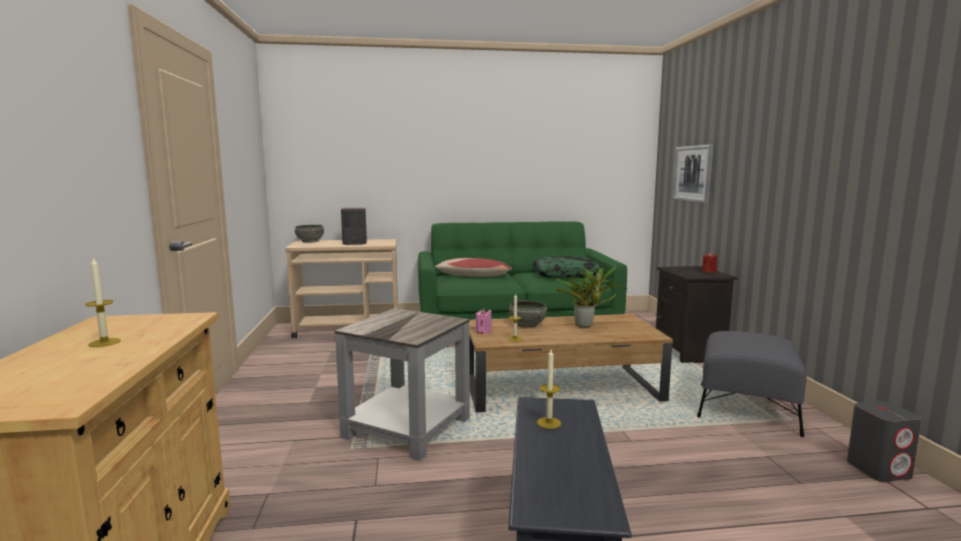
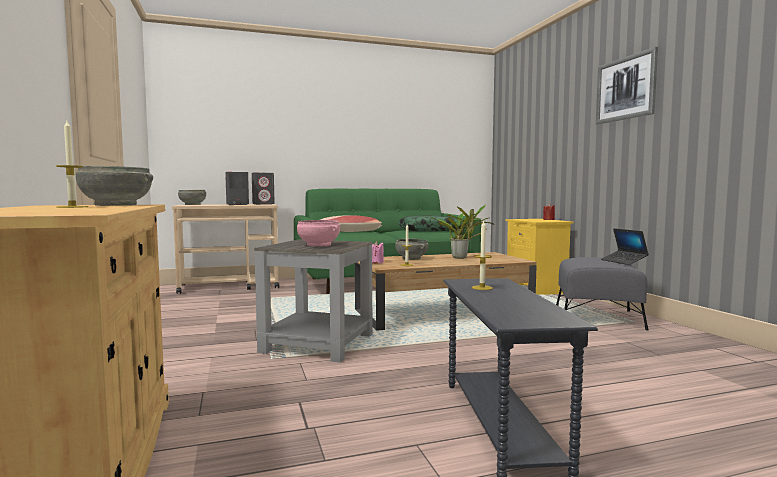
camera: 10 degrees left, 5 degrees down
(160, 324) = (115, 205): none -> grey bowl
(406, 326) = (319, 245): none -> pink bowl
(690, 353) = (537, 289): black nightstand -> yellow nightstand
(692, 174) = (527, 145): picture -> picture (625, 88)
(782, 347) = (624, 261): none -> laptop
(879, 469) = (711, 344): grey speaker -> grey speaker (263, 204)

